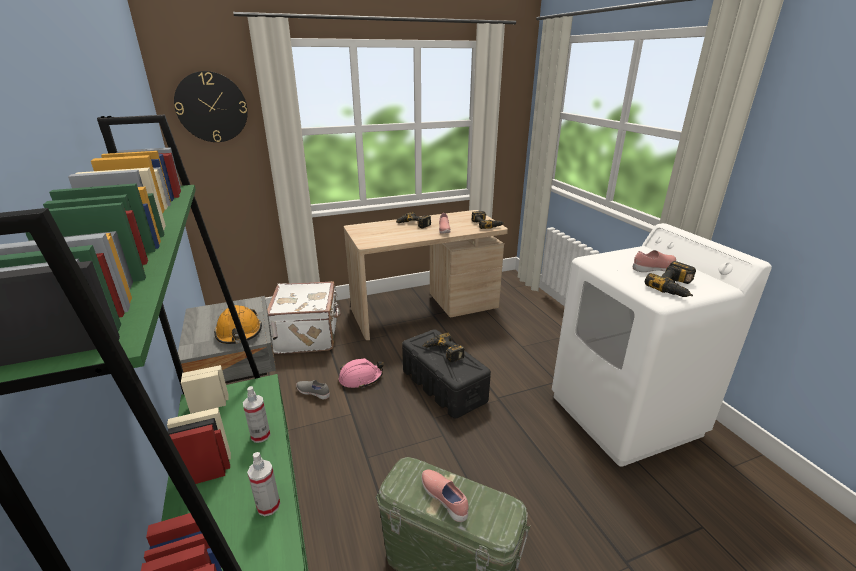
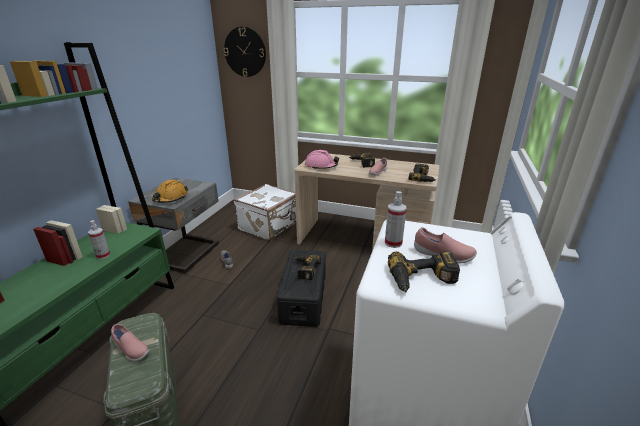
camera: 40 degrees right, 0 degrees up
(268, 506) = (50, 290): spray bottle -> spray bottle (393, 243)
(361, 378) = (262, 266): pink hard hat -> pink hard hat (321, 166)
(445, 499) = (131, 350): pink shoe -> pink shoe turned 120 degrees clockwise

